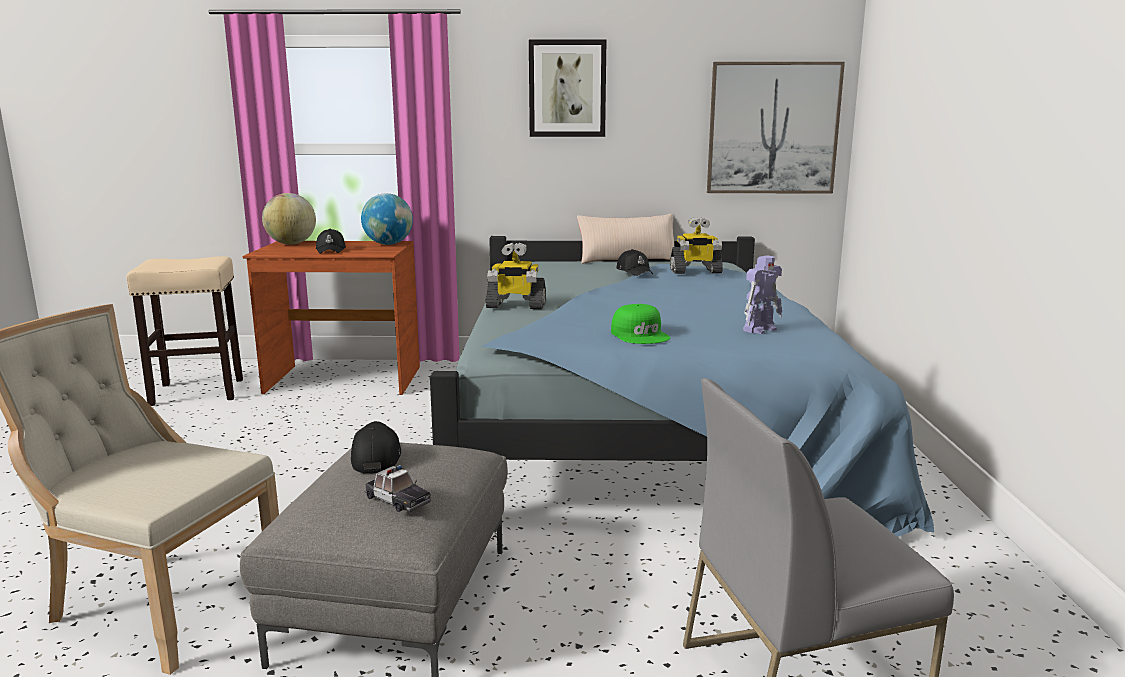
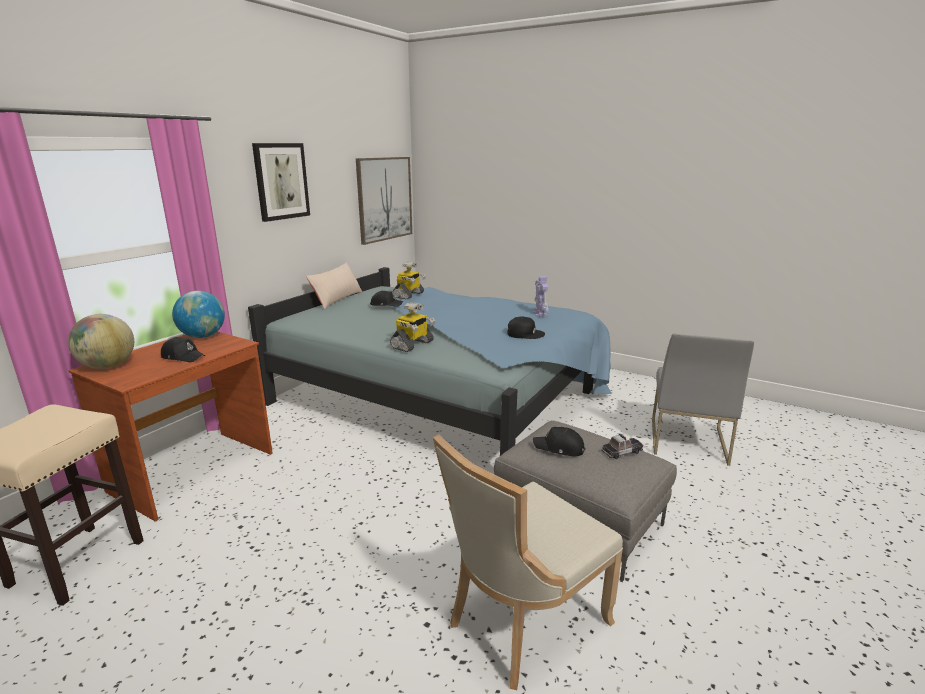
camera: 60 degrees left, 5 degrees up
(641, 335) = (525, 333): green cap -> black cap

